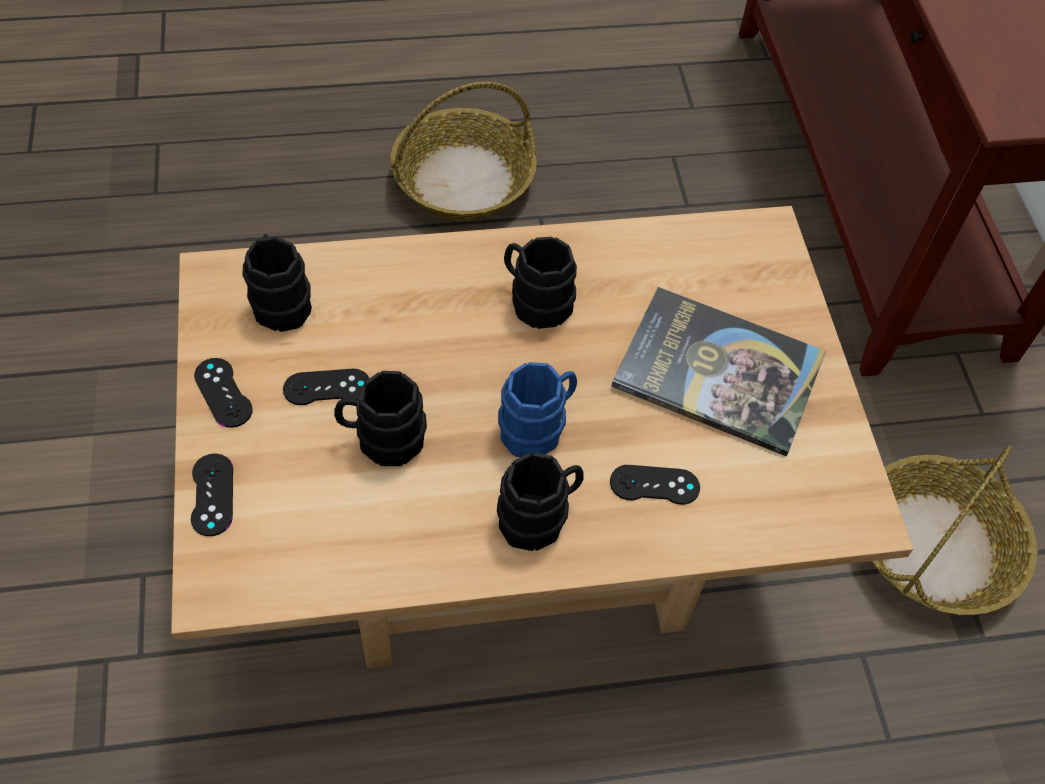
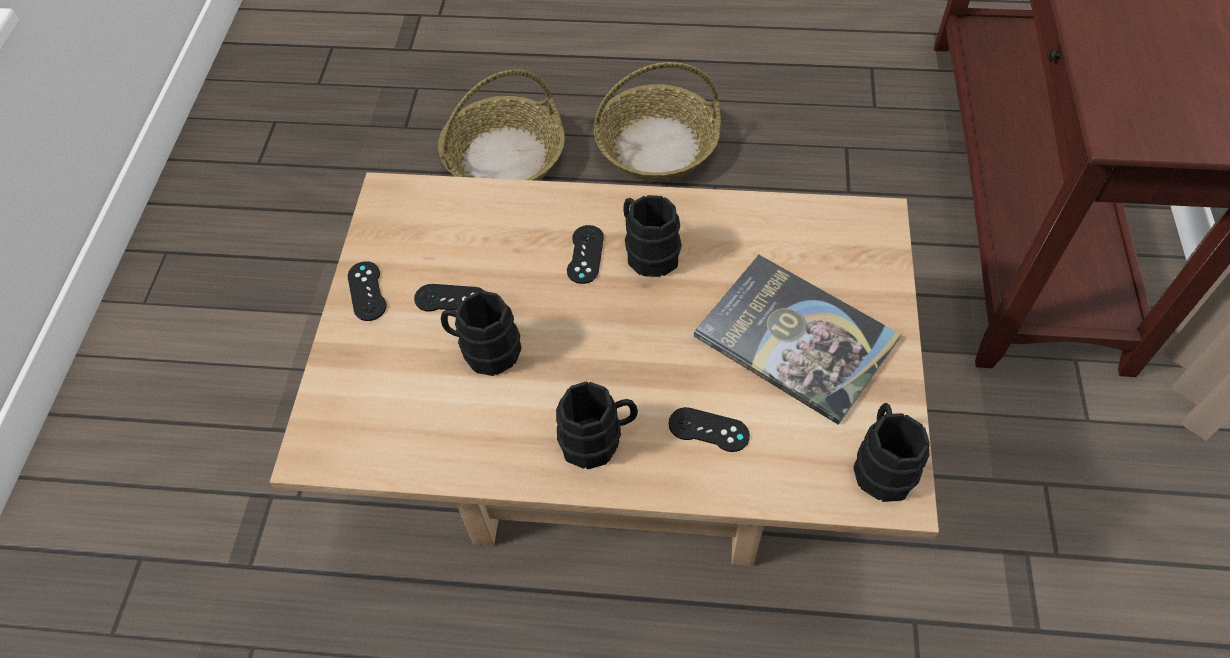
camera: 20 degrees right, 0 degrees up
(212, 494) = (334, 373): black game controller -> black game controller (585, 254)
(280, 301) = (434, 222): black mug -> black mug (881, 465)
(538, 427) = (619, 361): blue mug -> none
(935, 549) = (1009, 537): basket -> basket (504, 159)

